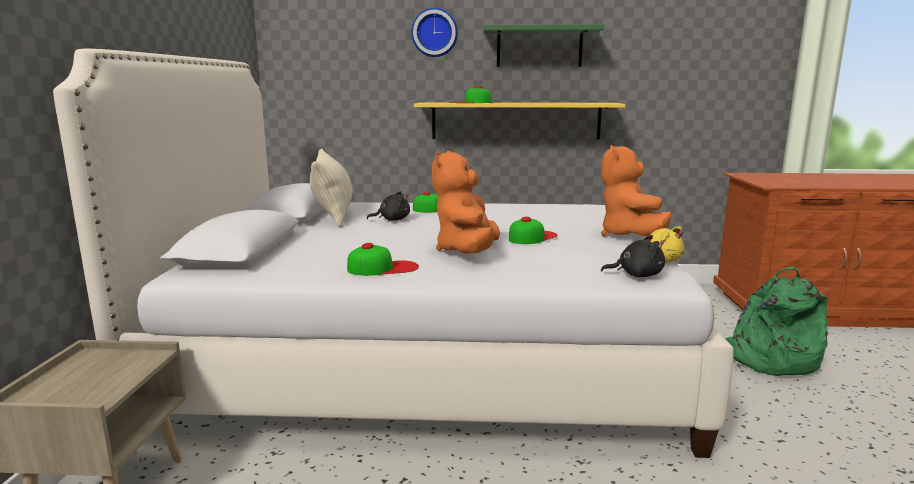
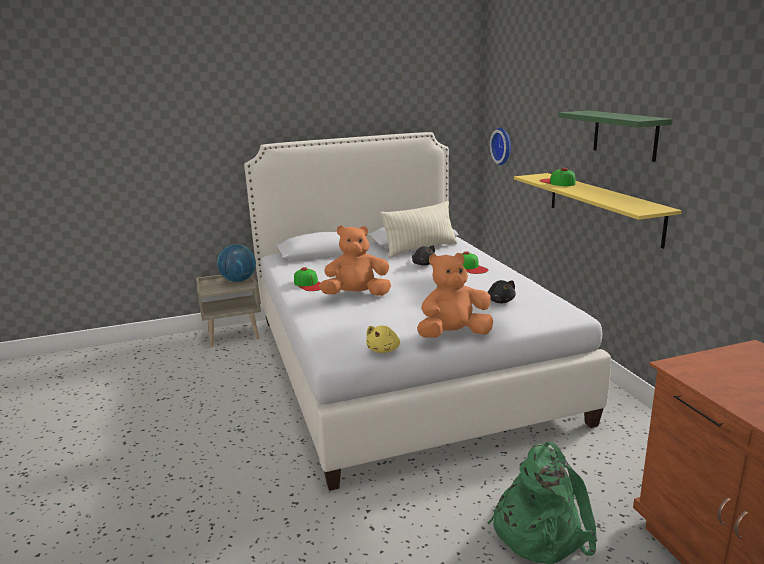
camera: 70 degrees right, 5 degrees up
(98, 362) = (238, 280): none -> globe
(435, 33) = (560, 111): wall clock -> wall clock (503, 146)
(532, 237) = (406, 304): cap -> none
(636, 275) = (338, 344): black plush toy -> black plush toy (500, 301)

